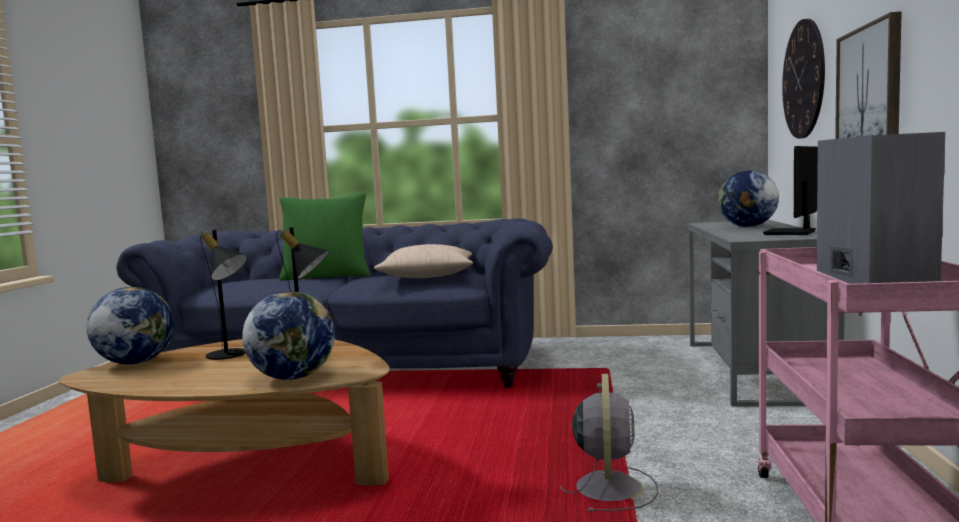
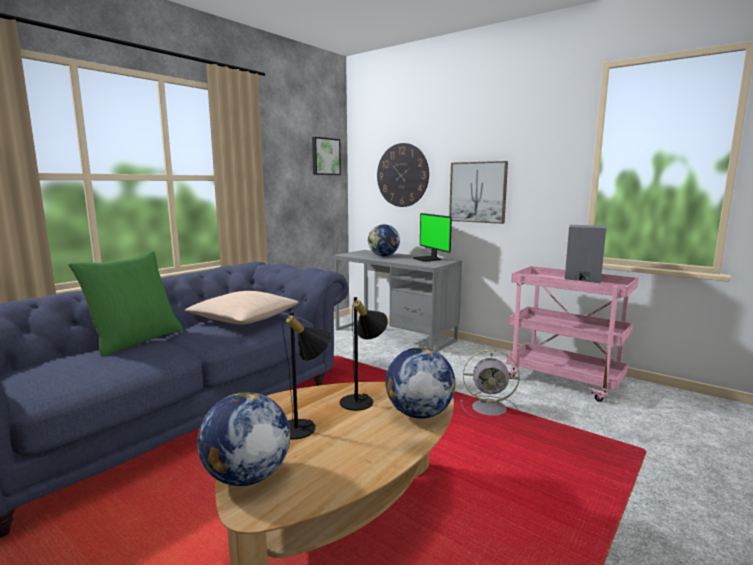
camera: 60 degrees left, 5 degrees up
(608, 486) = (491, 408): grey fan -> grey fan turned 150 degrees clockwise
(709, 68) = (325, 156): none -> picture

